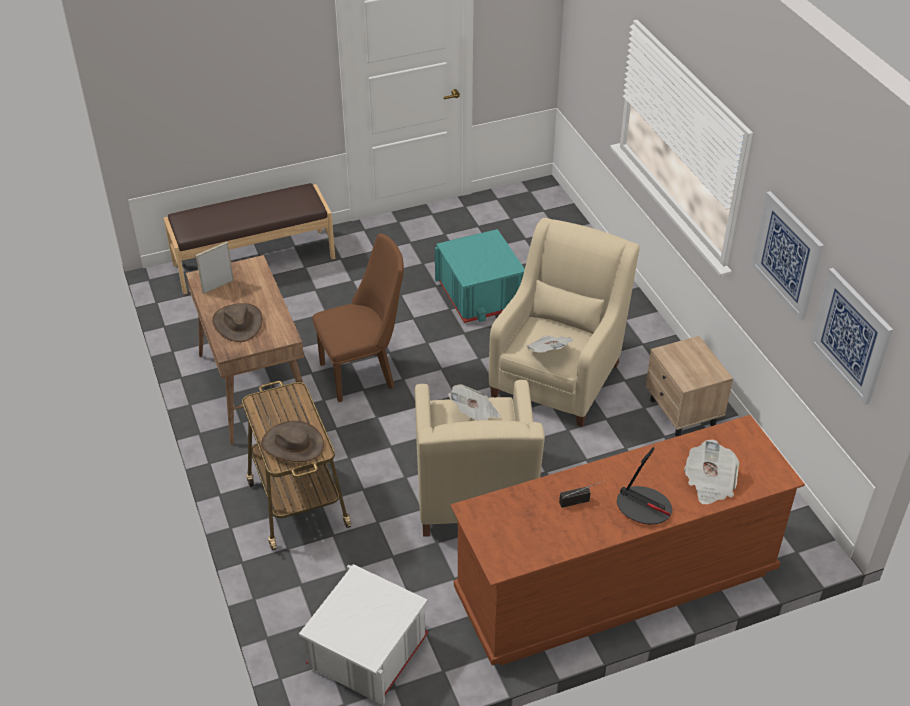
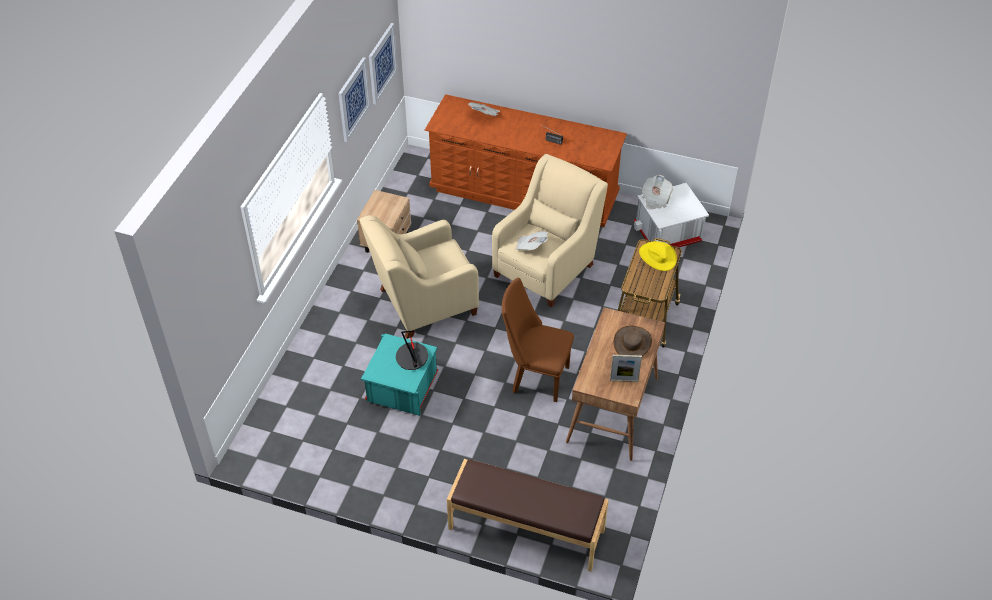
camera: 140 degrees left, 5 degrees up
(292, 444) = (657, 256): brown hat -> yellow hat
(548, 352) = (451, 255): newspaper -> newspaper (655, 199)
(644, 507) = (526, 123): table lamp -> table lamp (412, 357)

